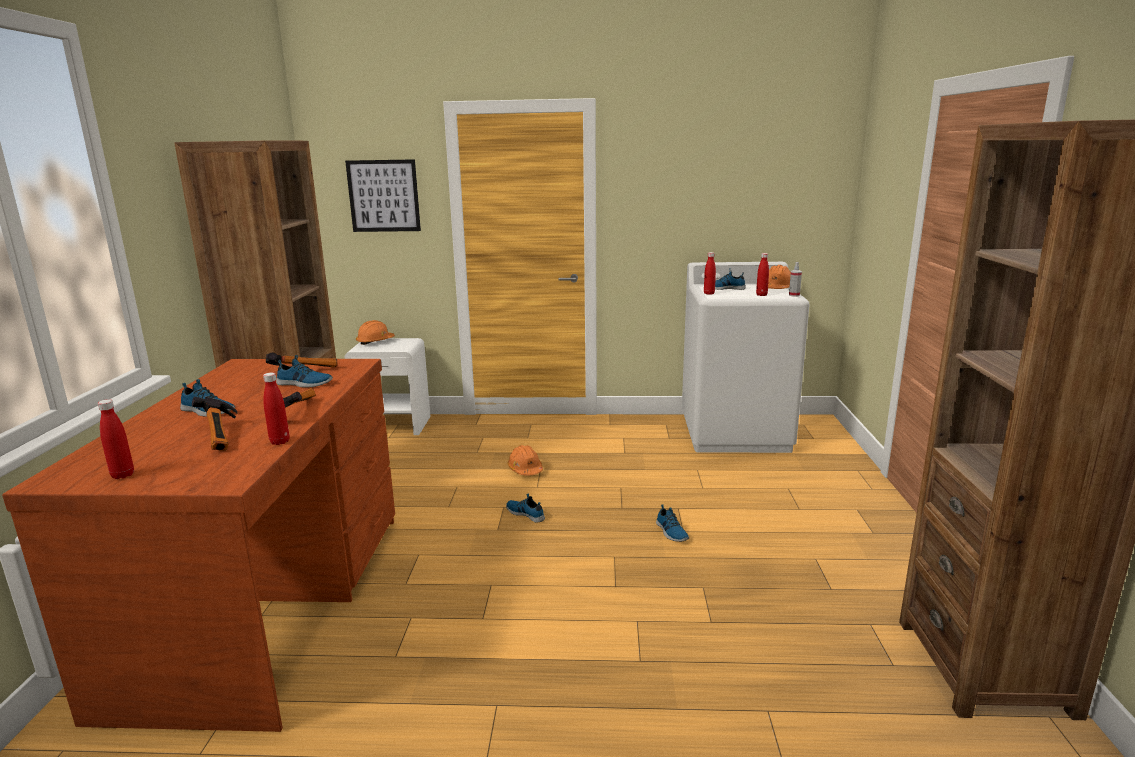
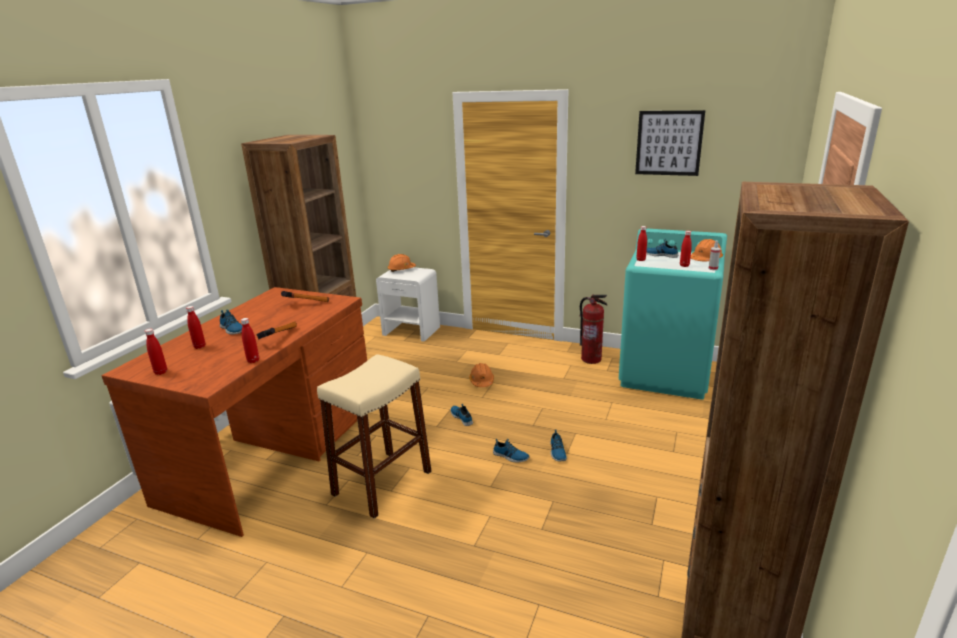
camera: 20 degrees right, 5 degrees up
(166, 436) = (199, 346): none -> red bottle
(223, 436) = (227, 351): hammer -> none
(304, 384) = (300, 314): shoe -> shoe (510, 456)
(383, 196) = (410, 162): picture -> picture (669, 143)
(464, 611) = (382, 483): none -> beige stool
(643, 429) = (591, 359): none -> fire extinguisher
(736, 433) = (666, 374): white washing machine -> turquoise washing machine

